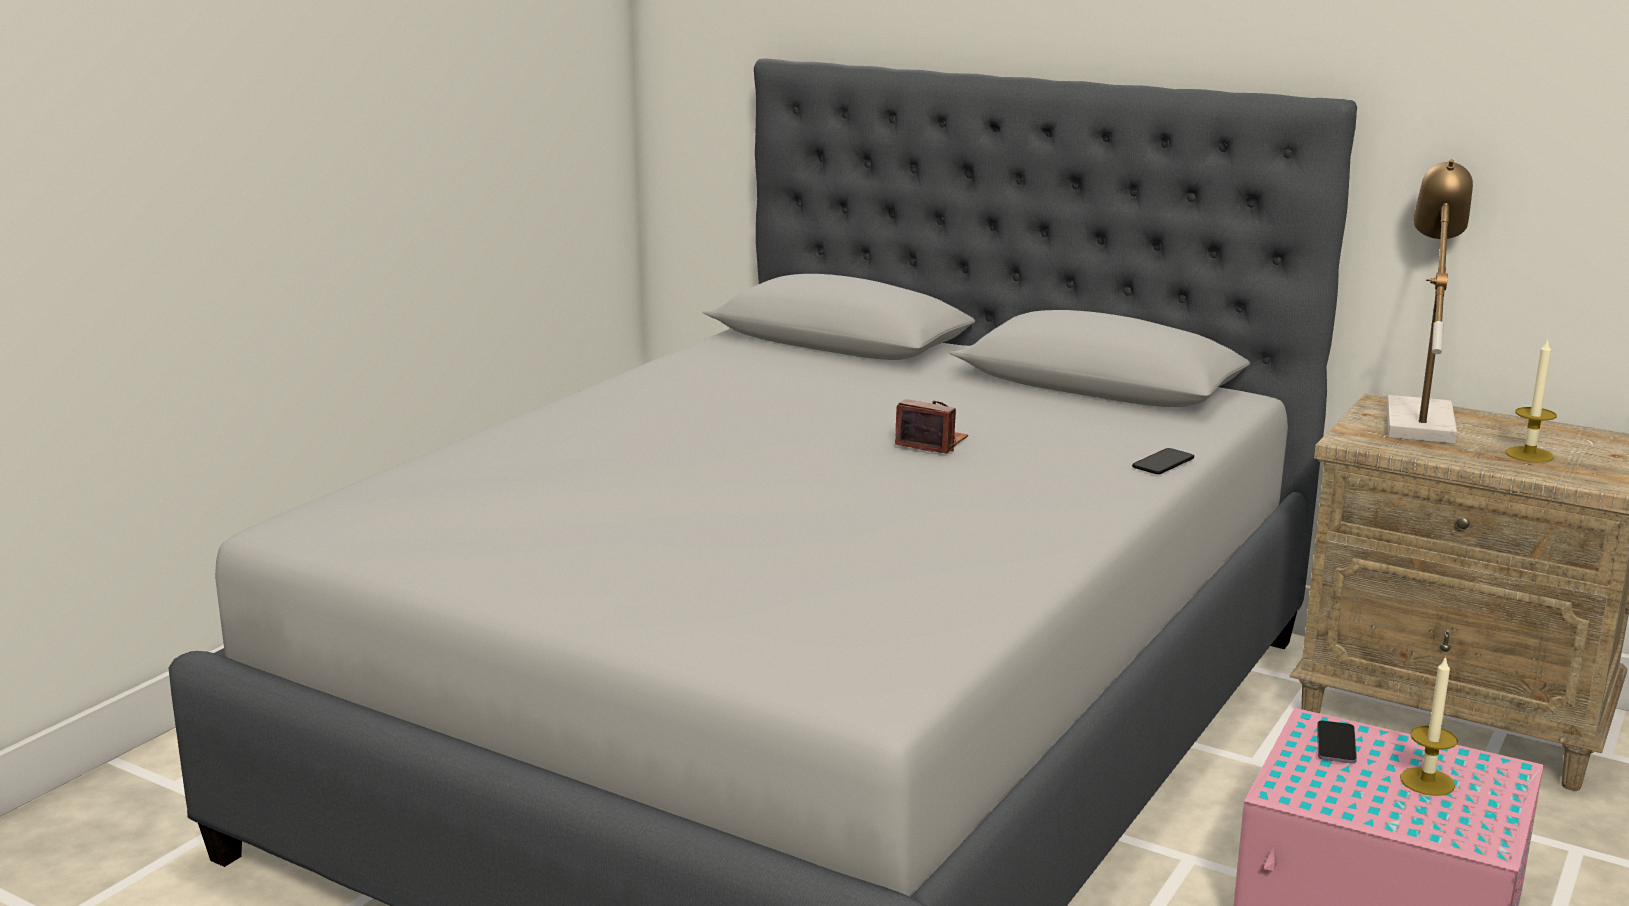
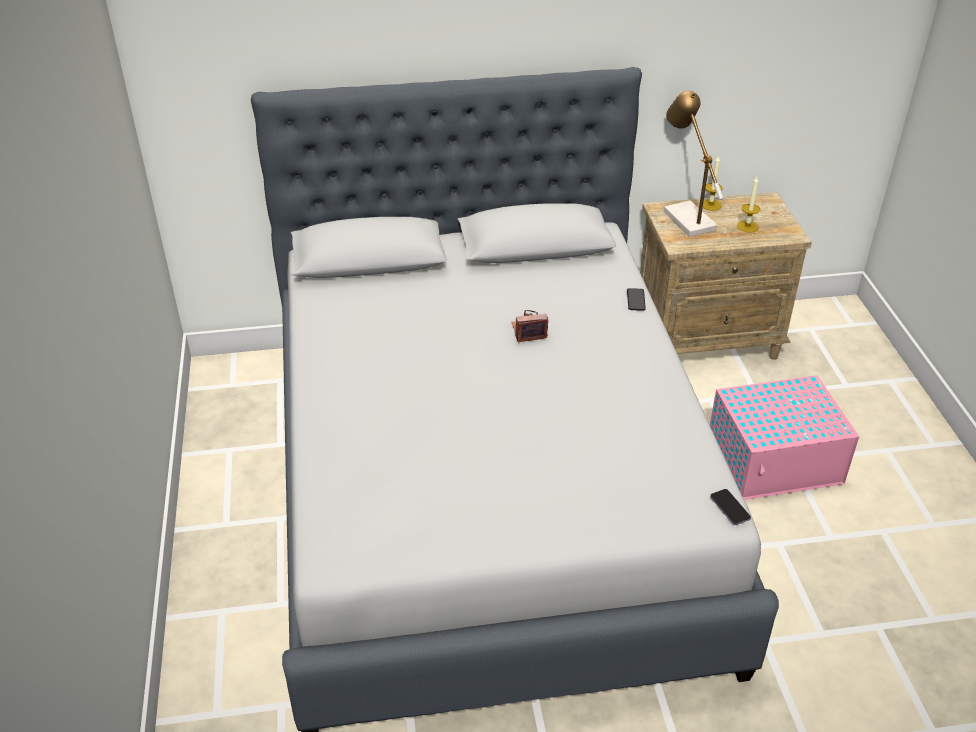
camera: 40 degrees left, 20 degrees up
(1336, 744) = (749, 402): phone -> phone (730, 508)
(1427, 781) = (794, 406): candle -> candle (710, 205)

